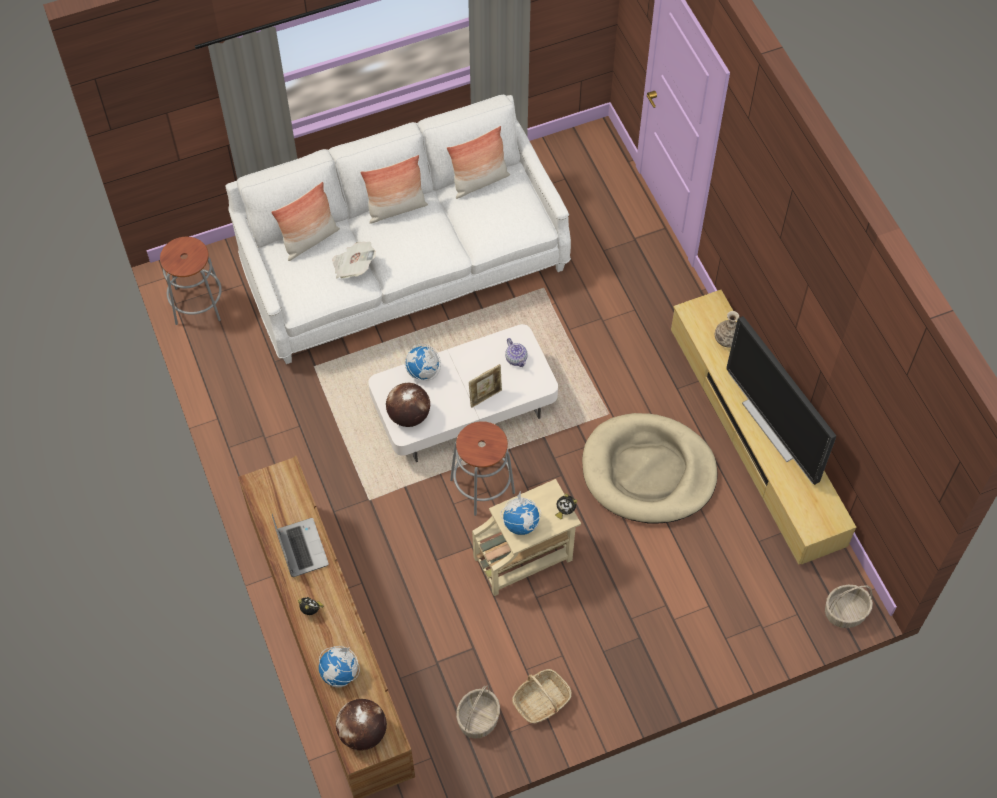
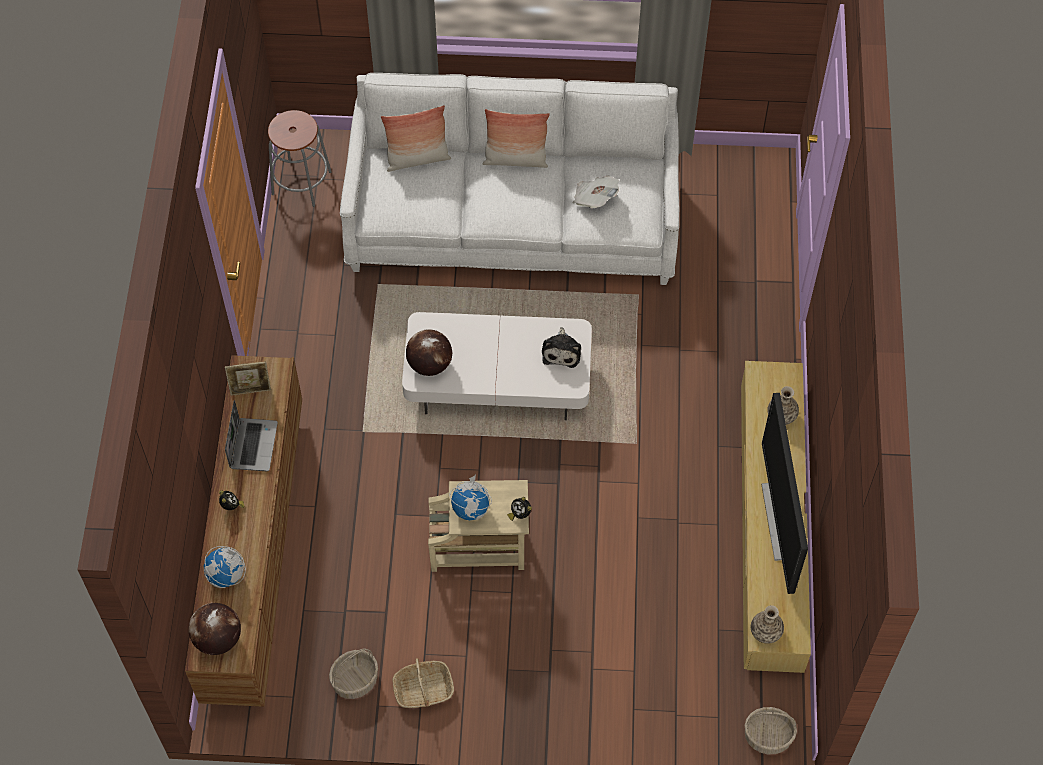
camera: 25 degrees right, 0 degrees up
(353, 266) = (445, 200): newspaper -> newspaper (594, 198)
(423, 372) = (465, 328): globe -> none
(479, 181) = (610, 163): pillow -> none
(482, 486) = (476, 463): grey stool -> none
(485, 397) = (512, 376): picture frame -> picture frame (251, 390)
(516, 359) = (562, 351): teapot -> plush toy
(648, 471) = (645, 515): beige dog bed -> none
(811, 524) = (766, 631): none -> vase

